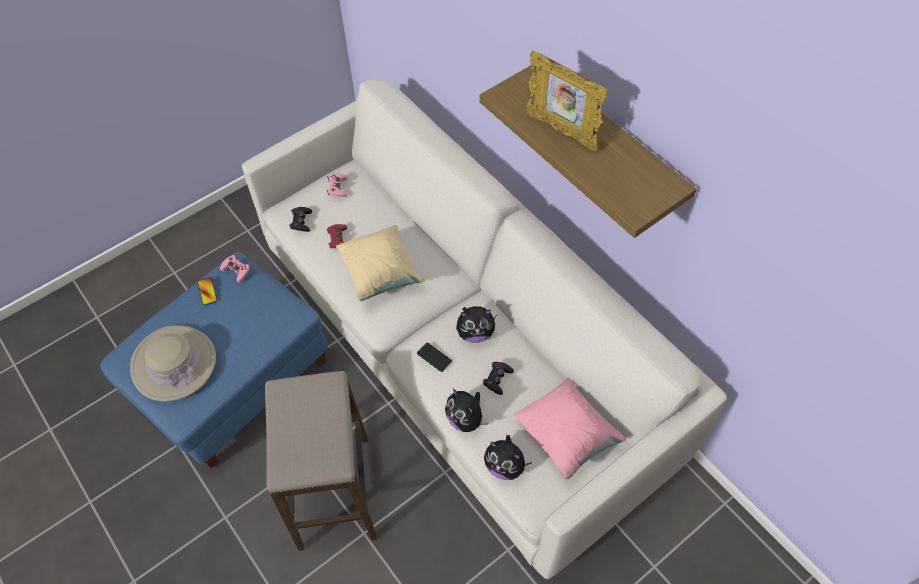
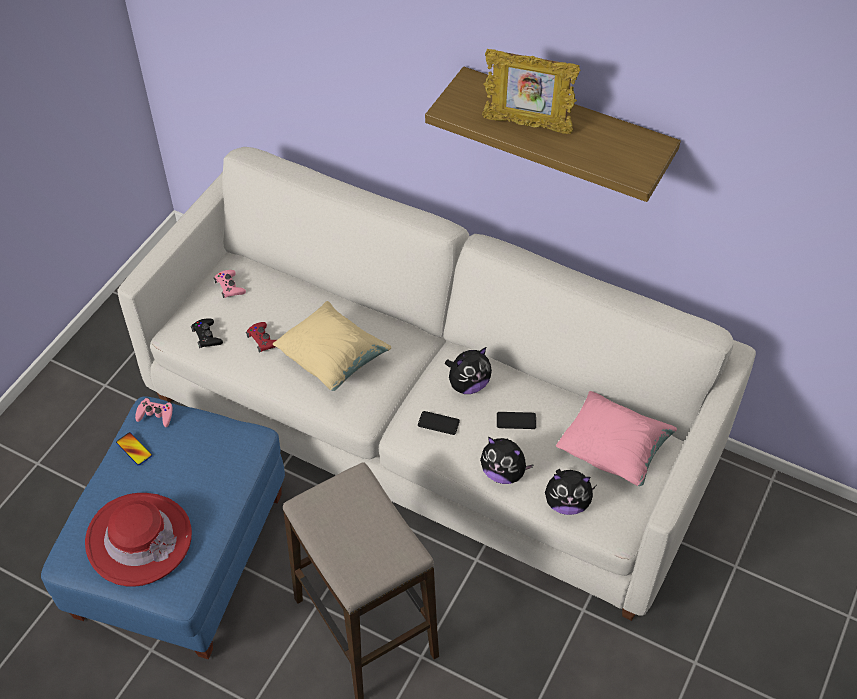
camera: 25 degrees left, 5 degrees down
(174, 363) = (139, 539): beige hat -> red hat
(497, 379) = (516, 421): black game controller -> phone

